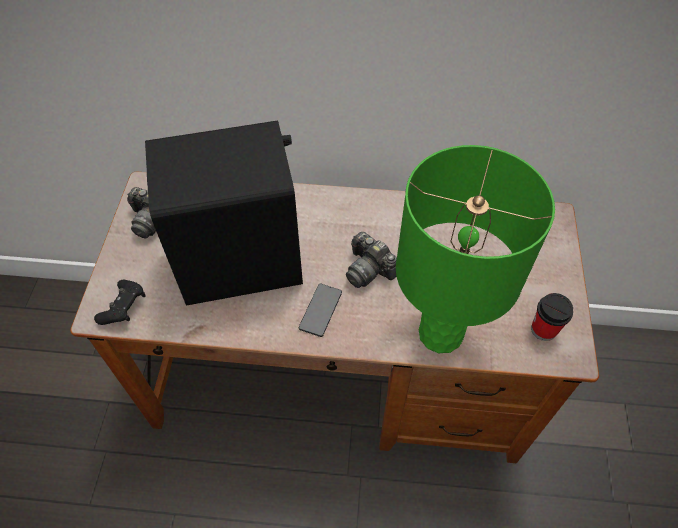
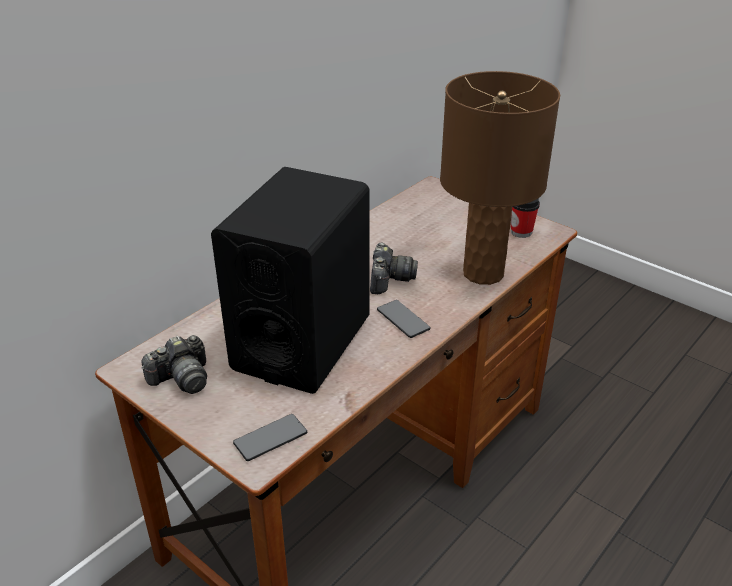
camera: 55 degrees left, 20 degrees down
(124, 308) = (270, 438): black game controller -> phone
(369, 269) = (389, 280): camera -> camera turned 75 degrees counterclockwise
(441, 333) = (483, 273): green table lamp -> brown table lamp

